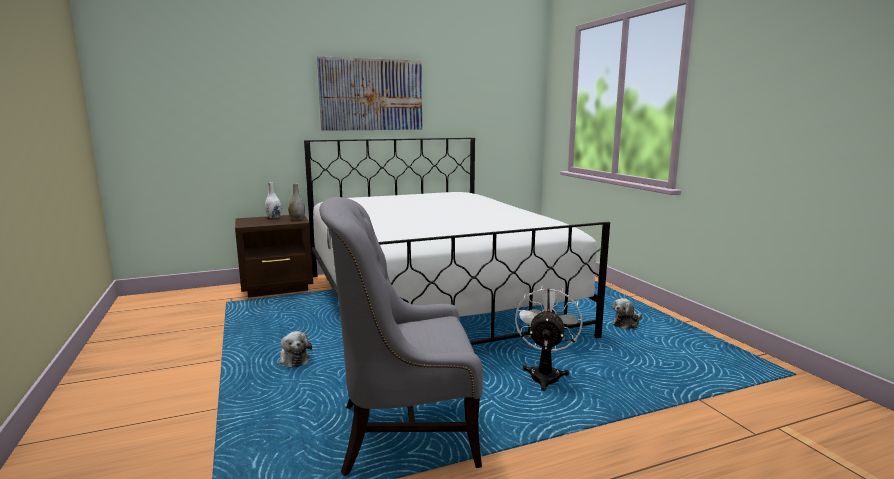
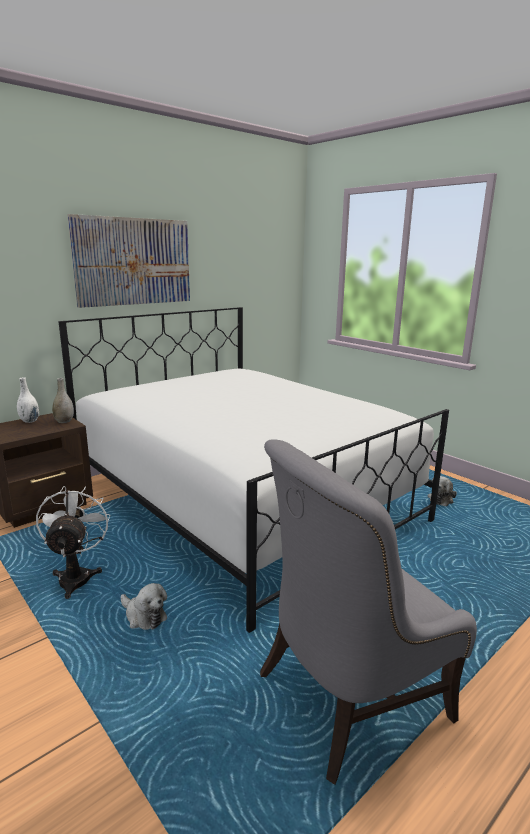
camera: 20 degrees left, 5 degrees up
(545, 374) = (421, 577): white fan -> white fan (76, 576)

